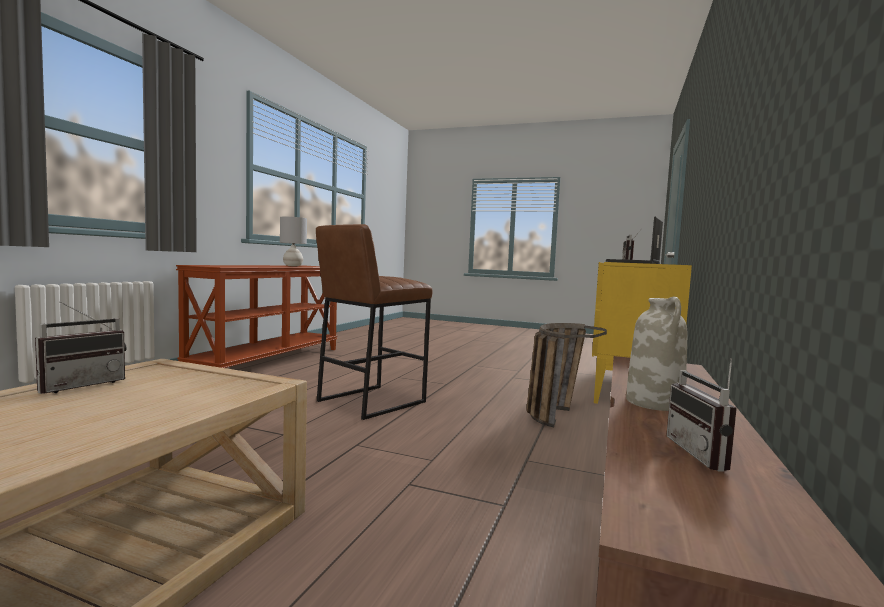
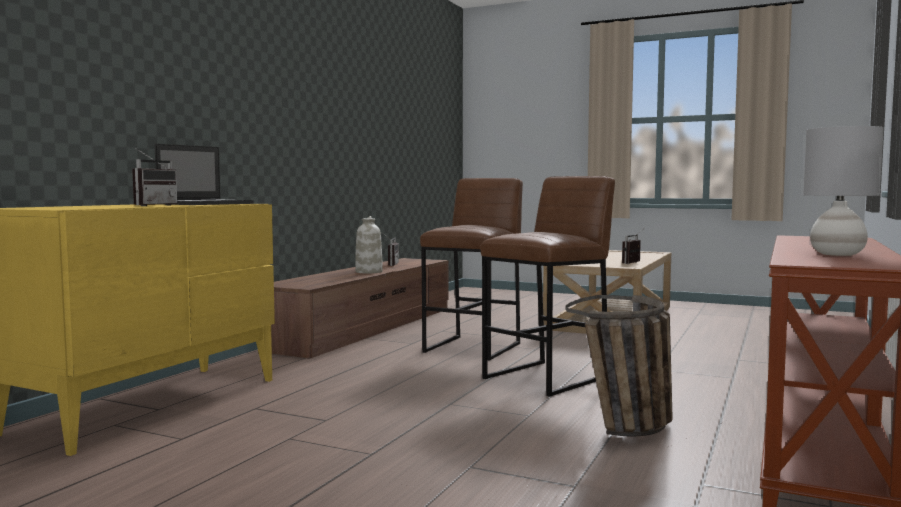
camera: 175 degrees left, 0 degrees up
(438, 448) = (473, 347): none -> brown stool
(555, 413) = (341, 369): basket -> basket (628, 430)

